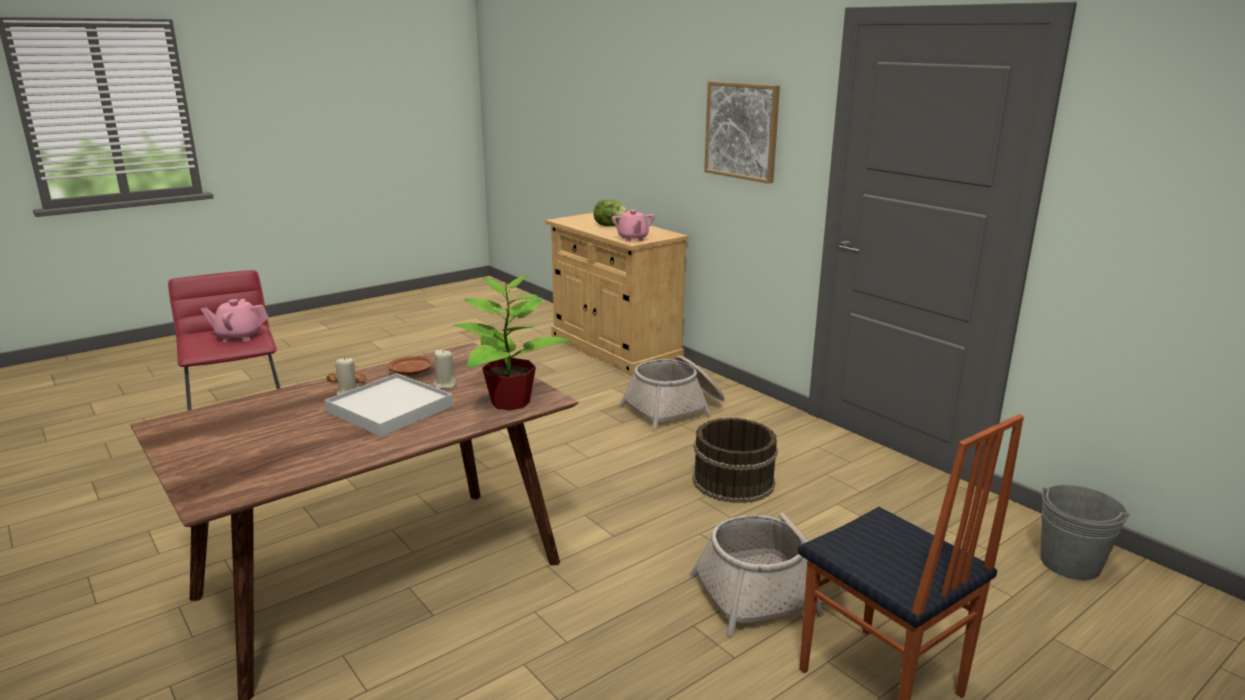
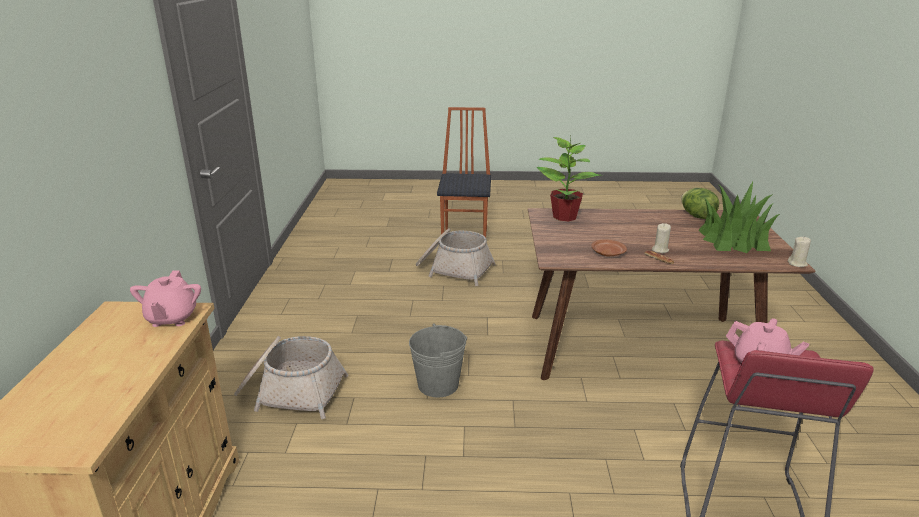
camera: 140 degrees left, 5 degrees up
(239, 438) = (734, 240): none -> potted plant
(390, 409) = (638, 232): white tray -> none
(445, 385) = (593, 237): beige candle -> beige candle (797, 263)
(610, 226) = (95, 373): lettuce -> lettuce (697, 216)
(632, 239) = (172, 318): pink teapot -> pink teapot turned 150 degrees clockwise
(732, 481) = (374, 316): brown bucket -> none
(742, 131) = (109, 118): picture -> none
(1070, 563) = (324, 234): grey bucket -> grey bucket (438, 384)

